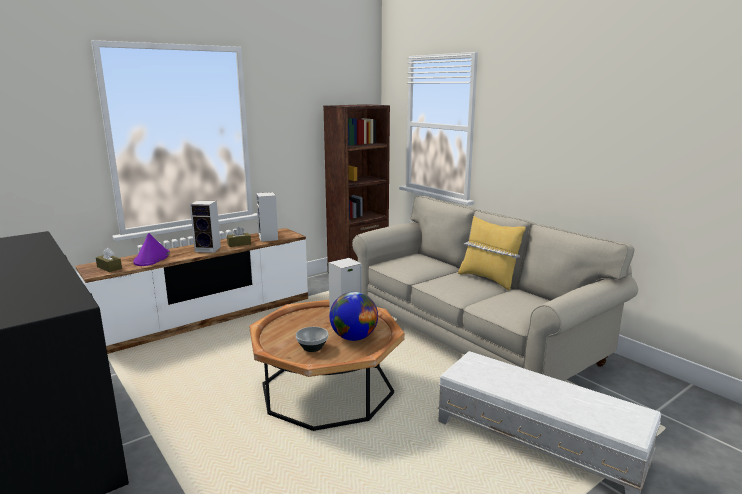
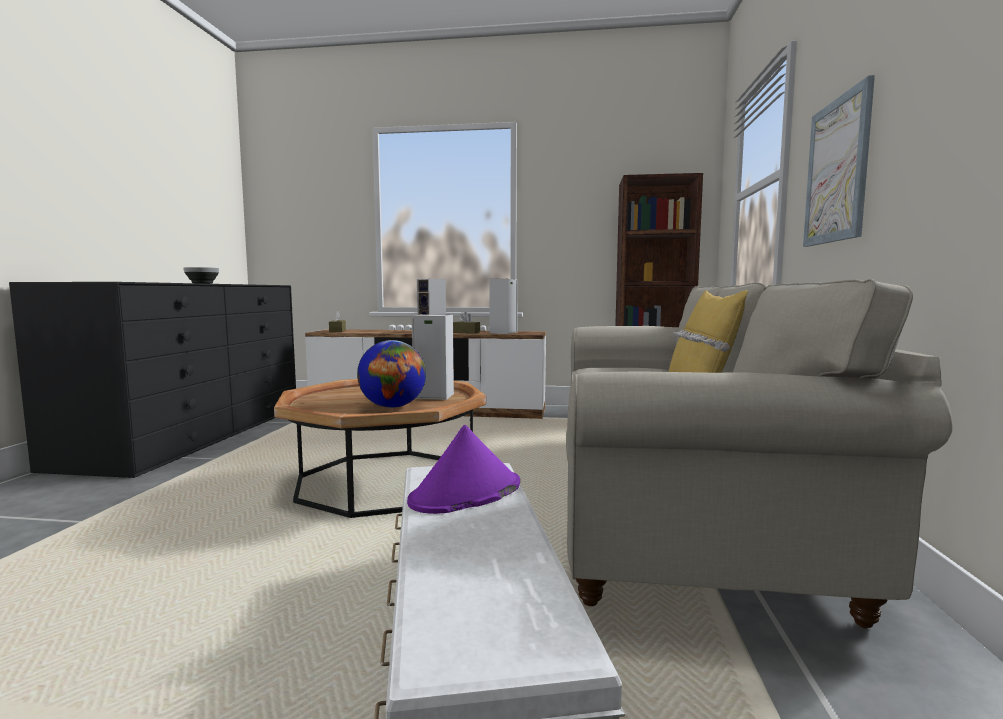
camera: 45 degrees right, 10 degrees down
(152, 258) = (378, 331): purple hat -> purple hat (466, 493)
(312, 348) = (338, 403): bowl -> bowl (202, 283)
(526, 149) = (837, 171): none -> picture

